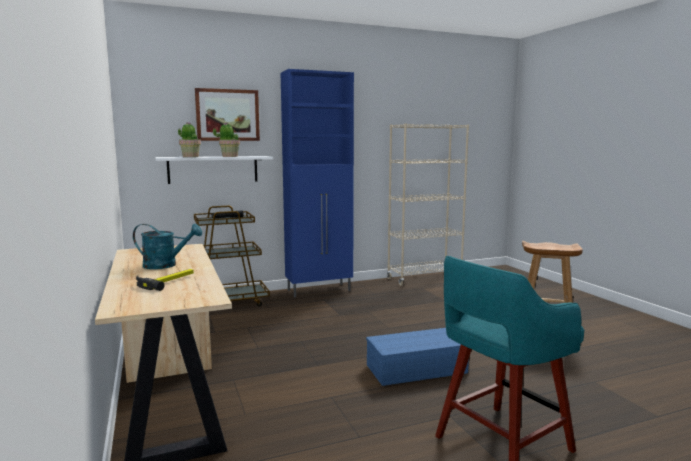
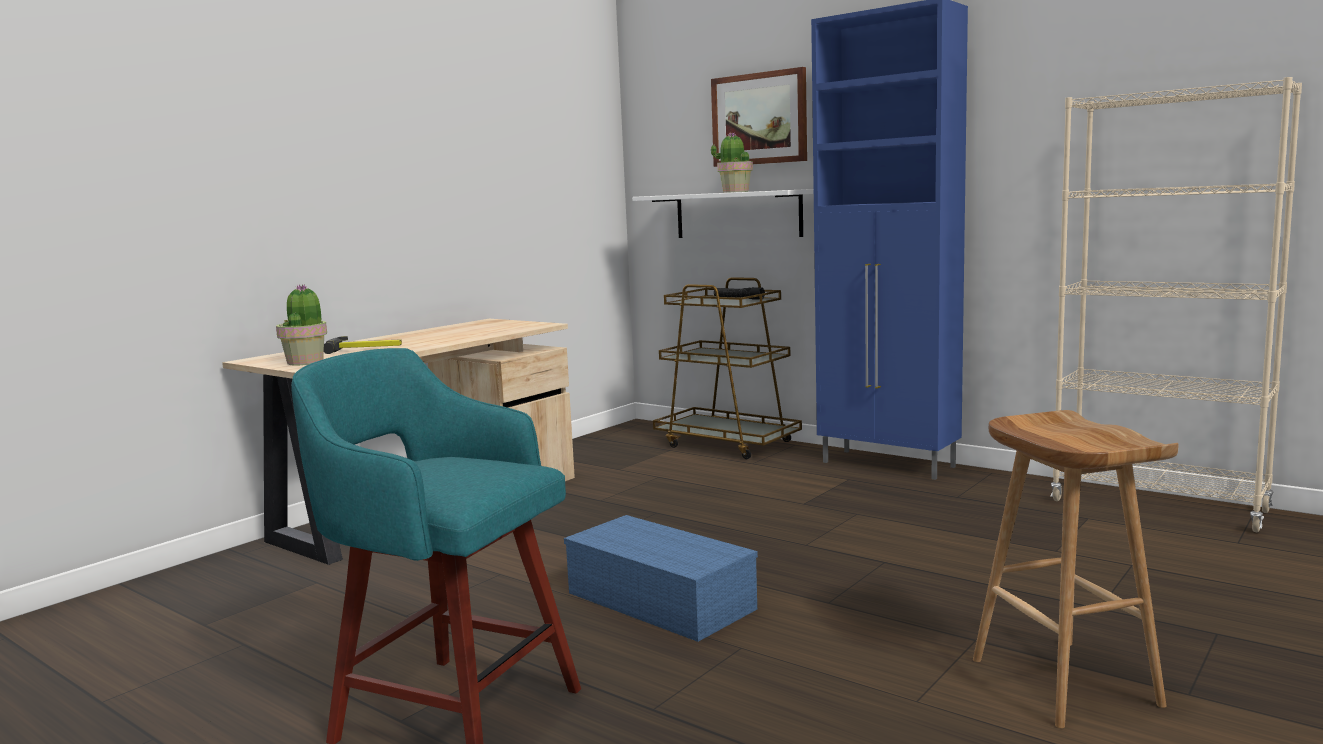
camera: 60 degrees right, 0 degrees up
(166, 265) = (435, 337): turquoise watering can -> none
(190, 156) = (691, 193): potted plant -> potted plant (306, 362)

